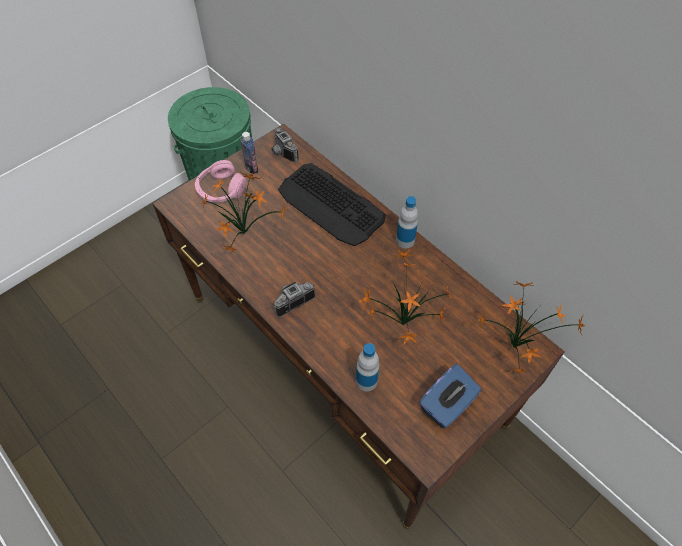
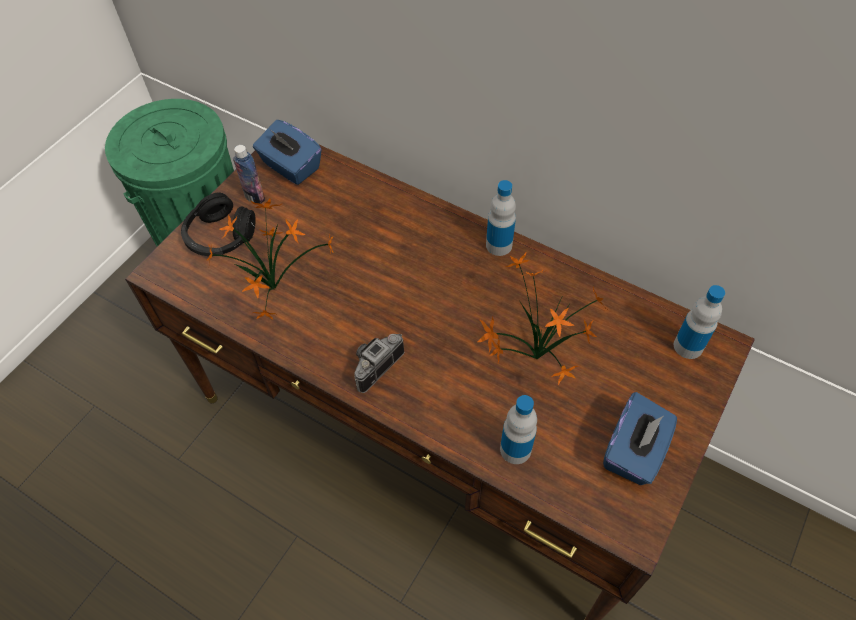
camera: 15 degrees left, 0 degrees up
(220, 190) = (220, 236): pink headphones -> black headphones
(282, 153) = (290, 167): camera -> blue tissue box
(331, 205) = (382, 221): keyboard -> none
(513, 344) = (688, 346): potted plant -> bottle

